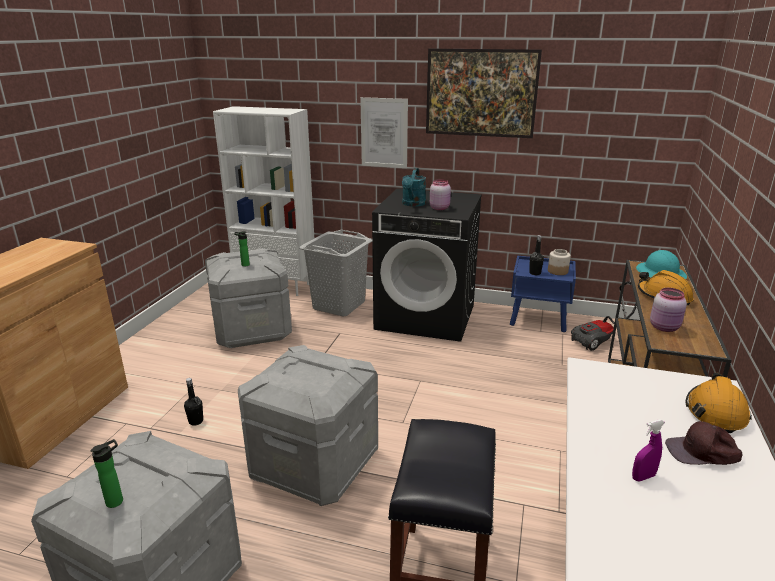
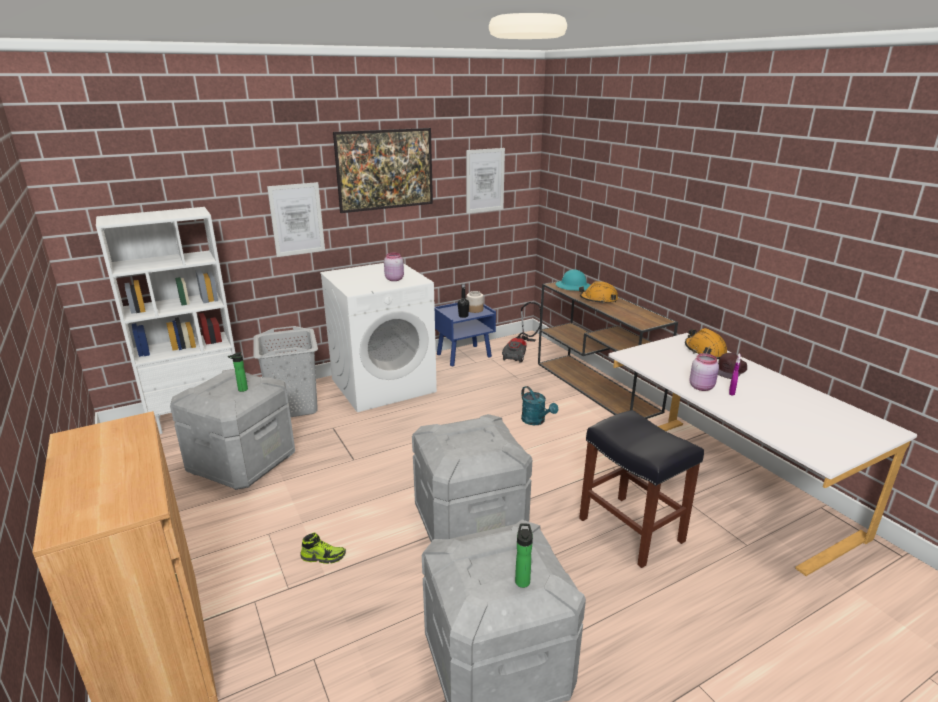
camera: 45 degrees left, 0 degrees up
(196, 421) = (323, 557): black bottle -> shoe
(413, 204) = (367, 282): turquoise watering can -> turquoise watering can (536, 421)
(426, 317) = (383, 385): black washing machine -> white washing machine
(611, 120) = (485, 180): none -> picture
(665, 327) = (628, 316): pink jar -> pink jar (702, 387)

